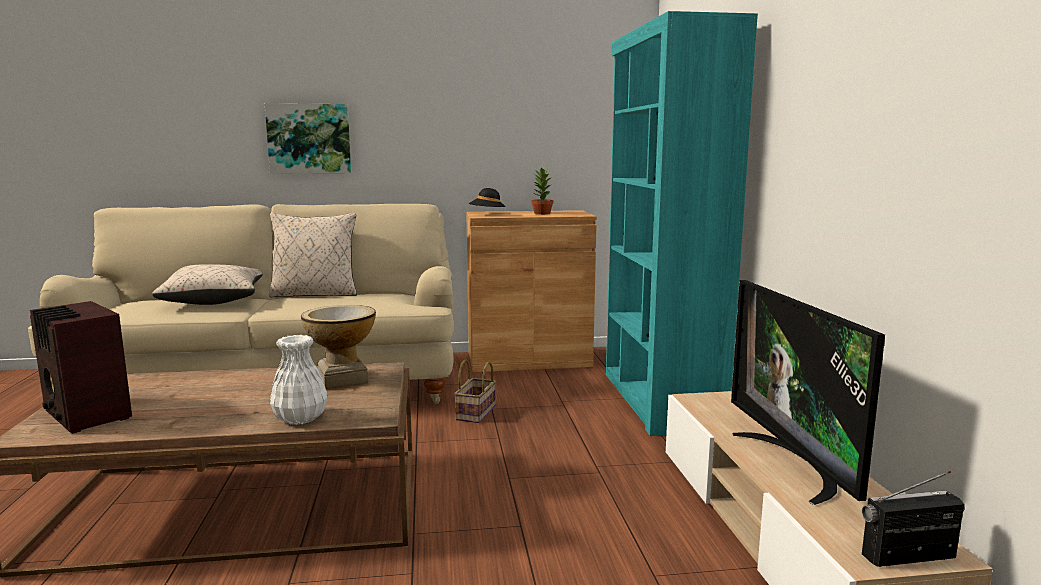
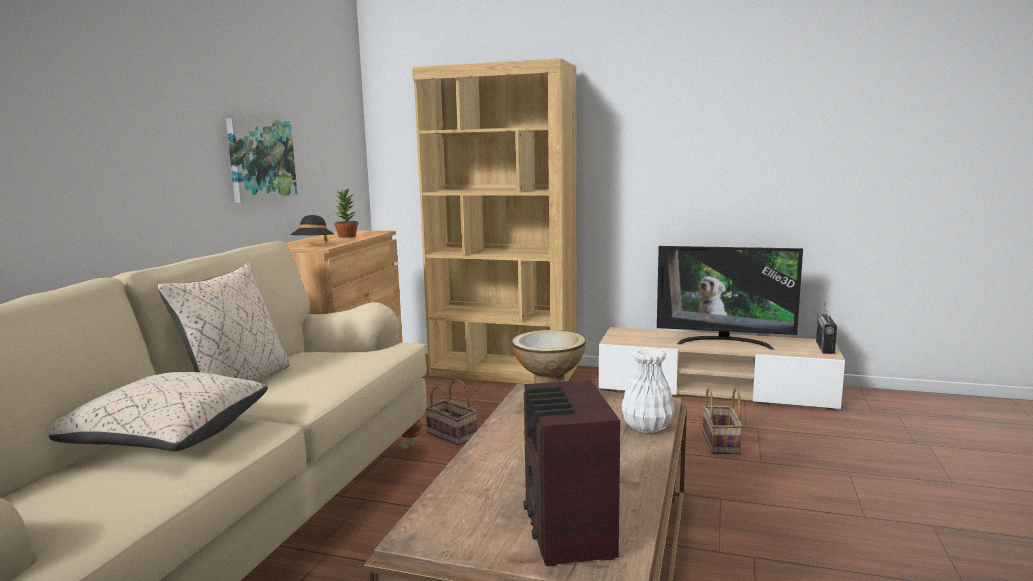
camera: 65 degrees left, 0 degrees up
(87, 415) = (567, 533): radio -> radio turned 105 degrees clockwise
(309, 138) = (89, 168): picture -> picture (260, 159)
(575, 560) = (722, 444): none -> basket
(659, 400) = (503, 372): turquoise bookcase -> brown bookcase

